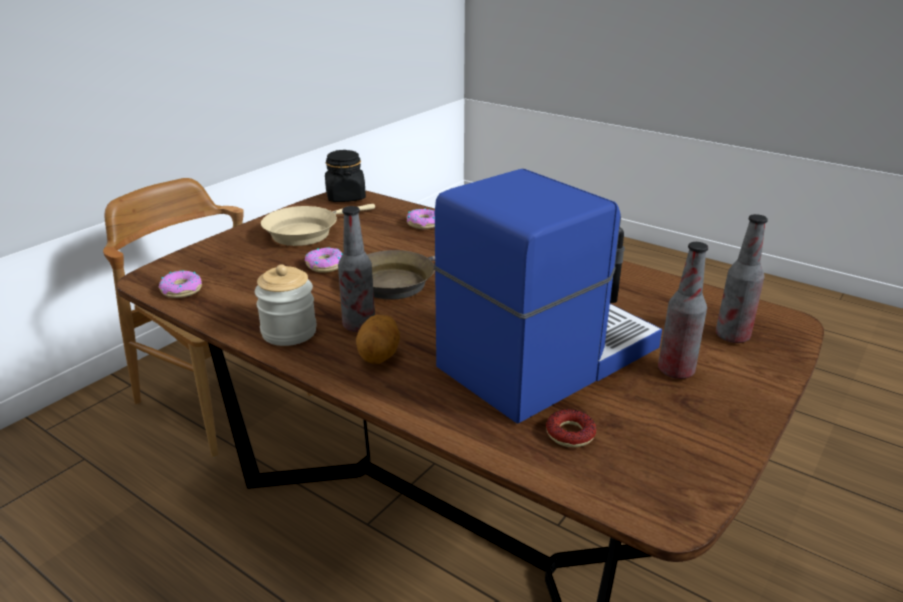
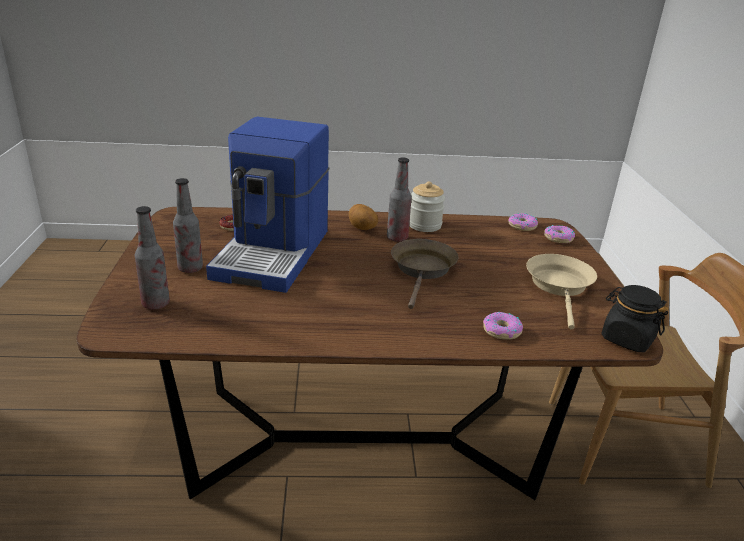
camera: 140 degrees right, 0 degrees up
(325, 265) = (488, 265): donut -> donut (558, 238)

